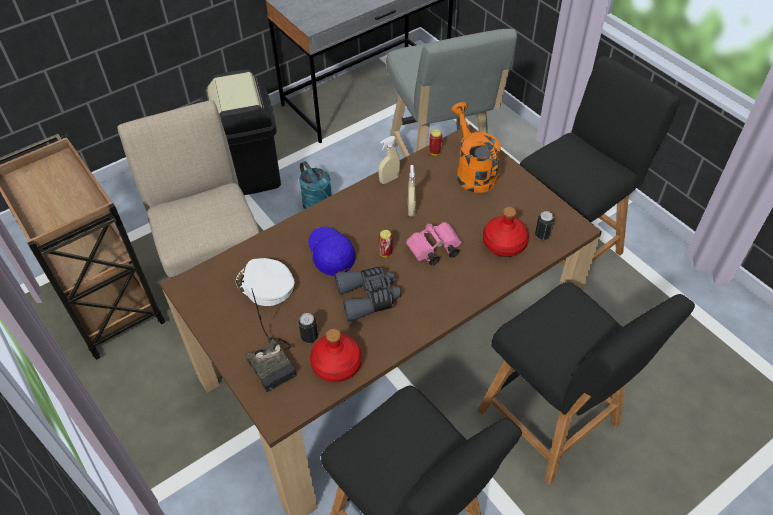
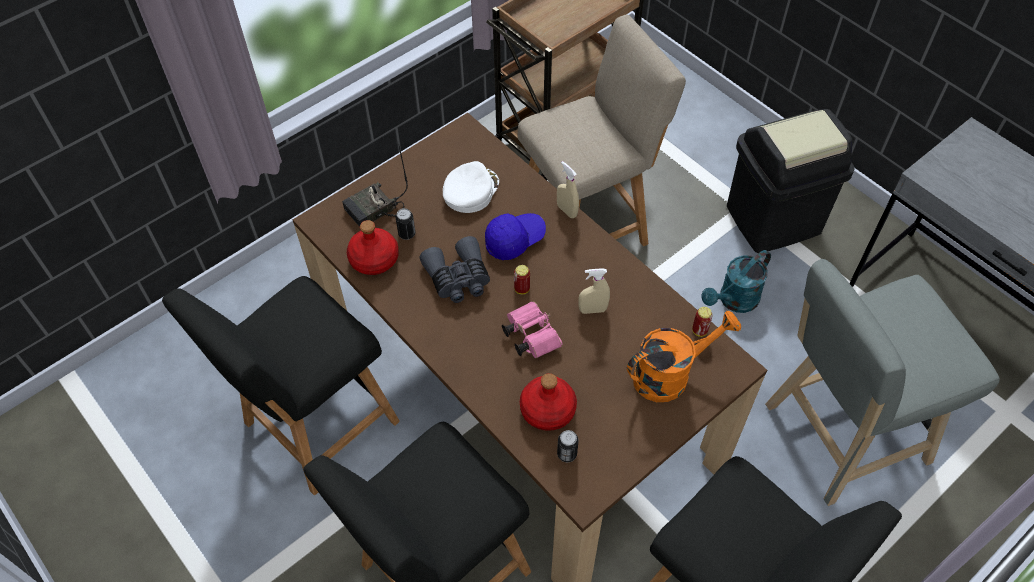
camera: 85 degrees right, 5 degrees up
(389, 179) = (640, 284): beige spray bottle -> beige spray bottle (566, 211)

